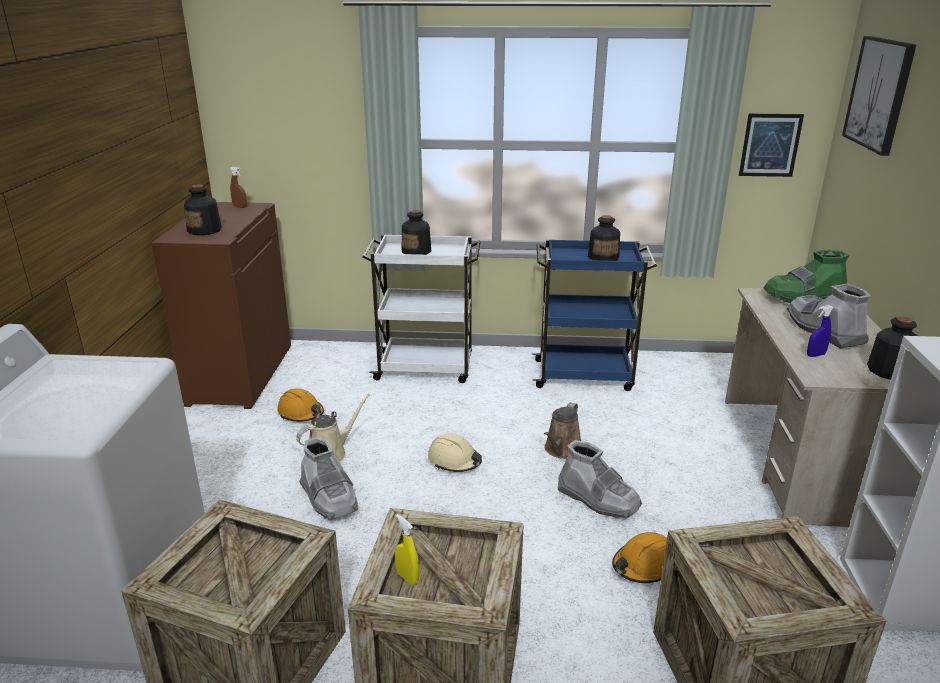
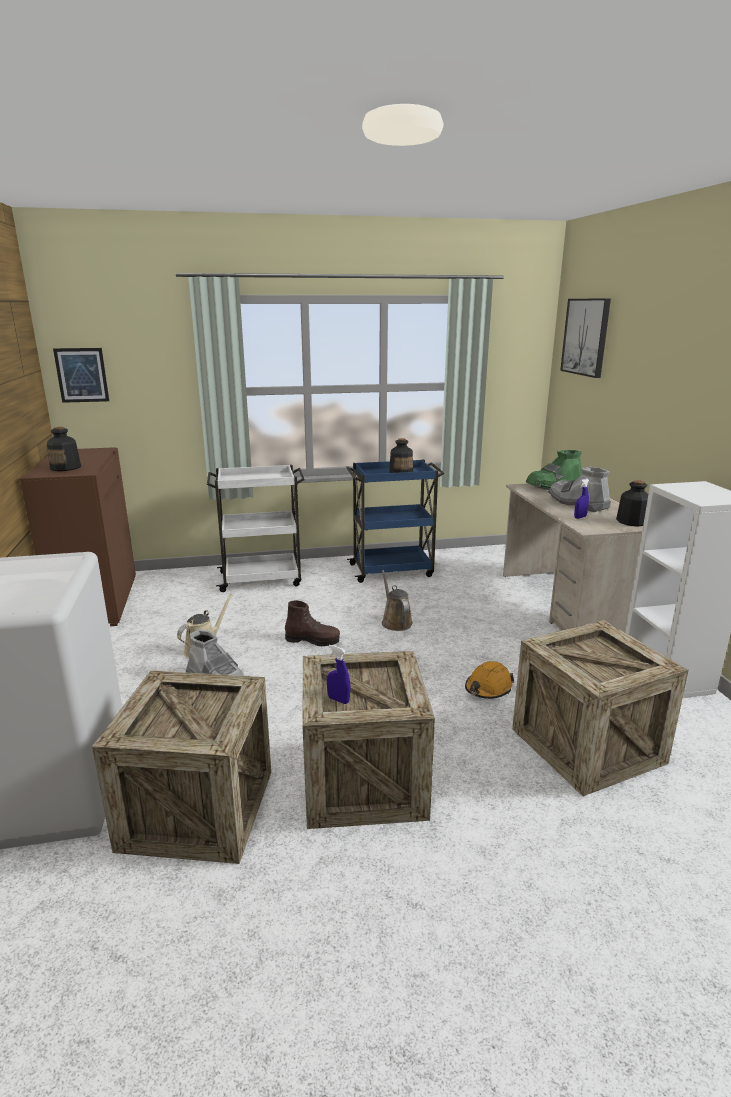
camera: 15 degrees left, 5 degrees down
(240, 207) = (87, 451): brown spray bottle -> none
(301, 413) = (165, 623): orange hard hat -> none
(407, 577) = (338, 700): yellow spray bottle -> blue spray bottle
(416, 251) = (250, 478): bottle -> none
(454, 461) = (313, 640): beige hard hat -> brown boot
(562, 450) = (395, 622): brown watering can -> brown watering can turned 150 degrees clockwise
(598, 499) = (436, 650): grey boot -> none
(770, 145) = (509, 382): picture -> picture (82, 375)

